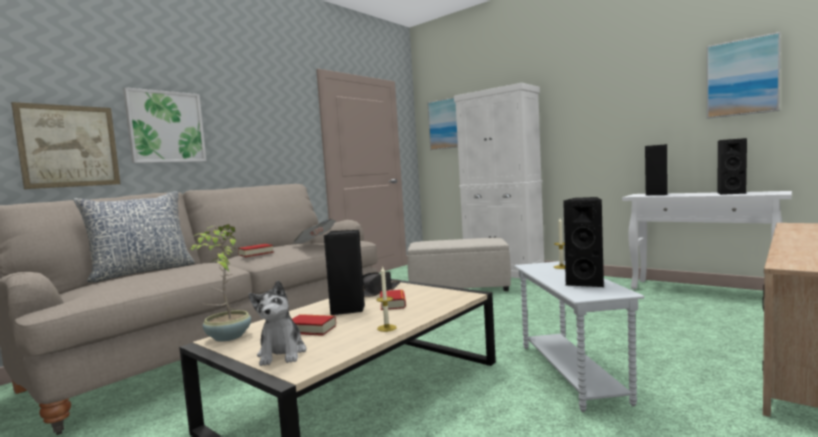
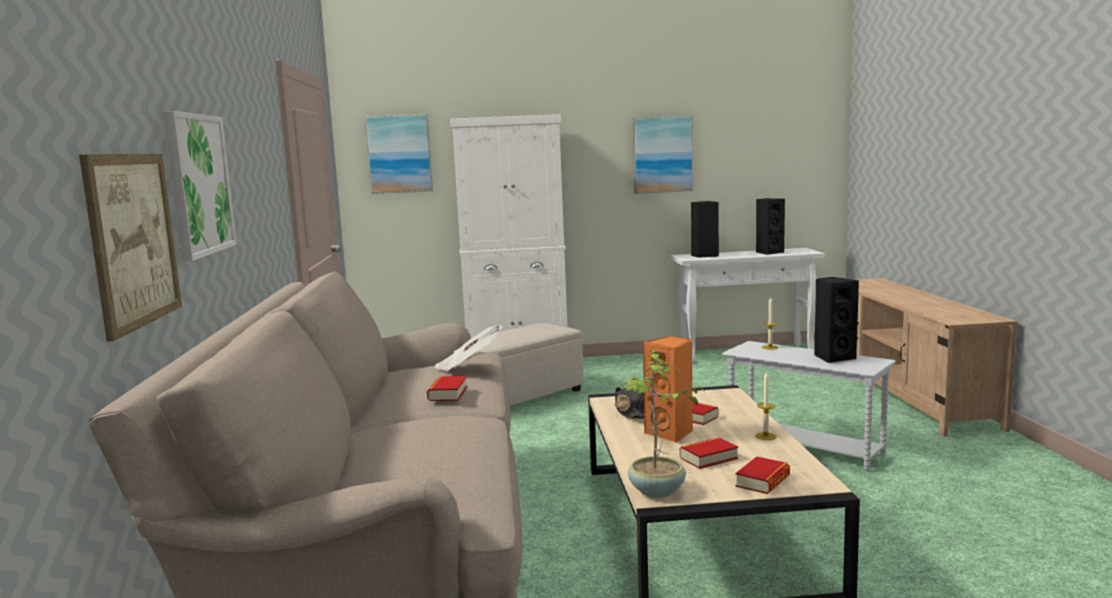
camera: 45 degrees left, 5 degrees up
(142, 272) = (363, 456): pillow -> none
(282, 353) = (763, 481): plush toy -> book
(348, 309) = (671, 433): black speaker -> orange speaker
(742, 77) = (767, 135): picture -> picture (662, 154)

